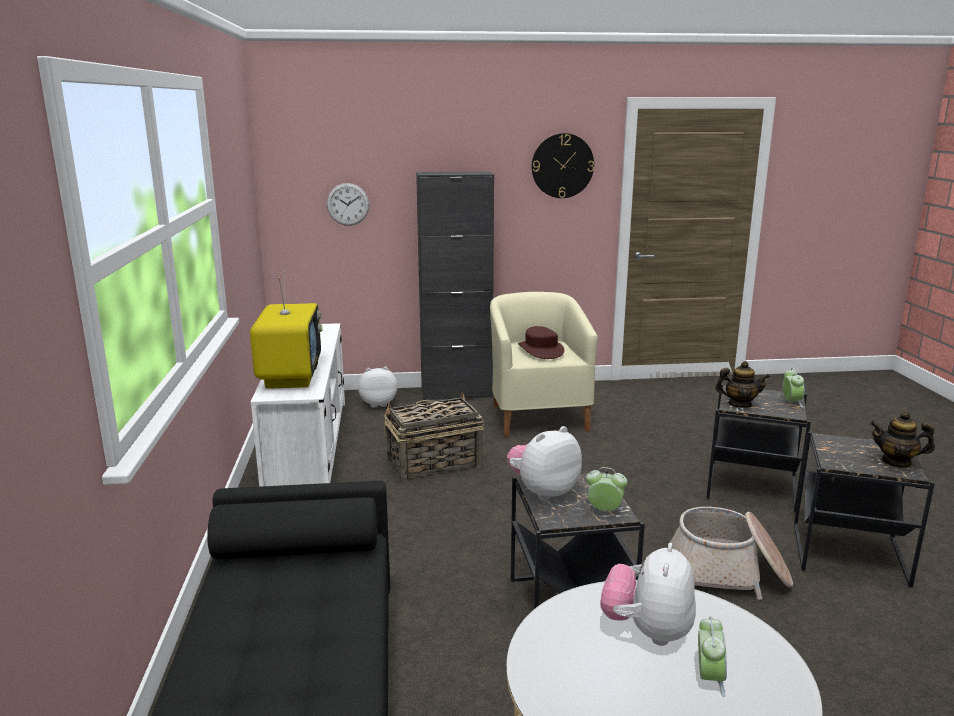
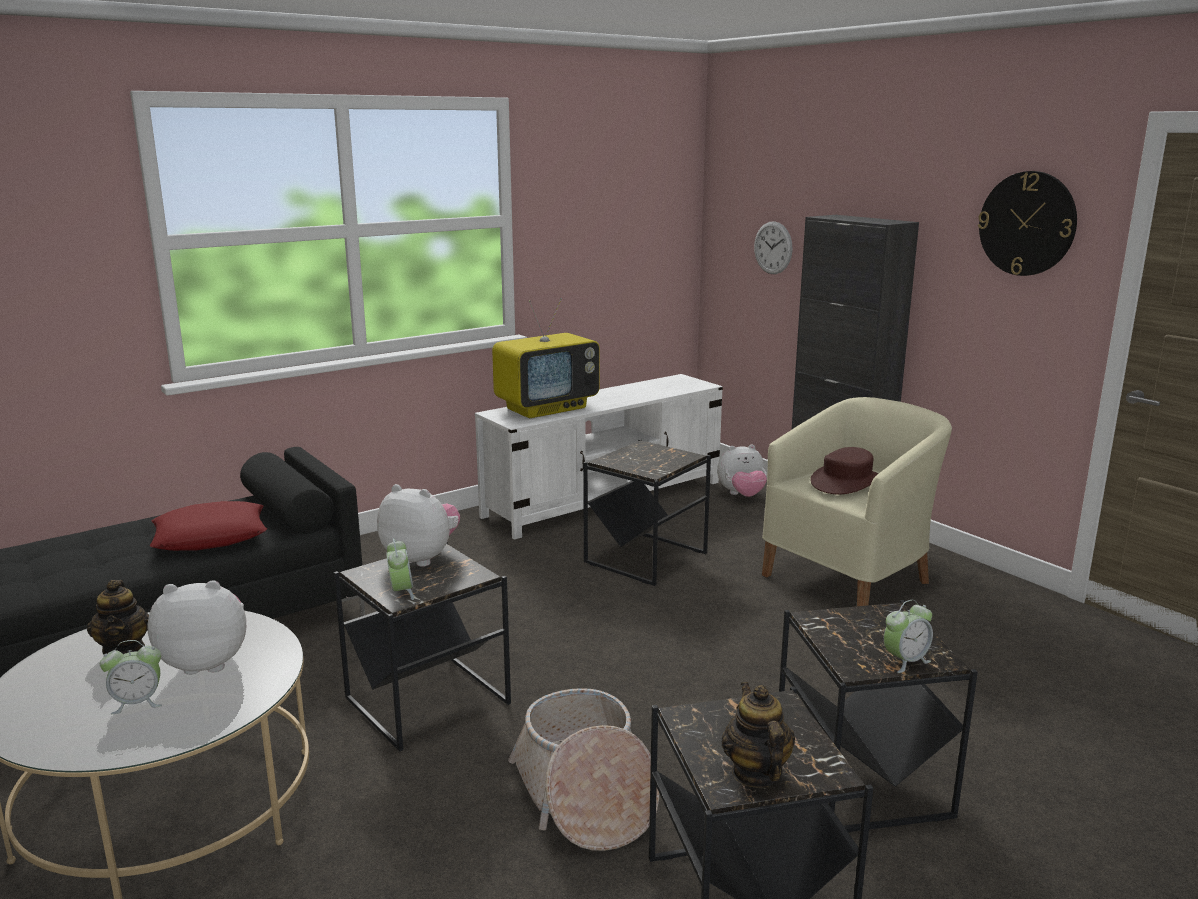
camera: 60 degrees right, 0 degrees up
(321, 601) = (211, 536): none -> red pillow
(378, 404) = (742, 495): plush toy -> plush toy turned 120 degrees clockwise
(433, 463) = (644, 558): basket -> black side table
(739, 404) = (831, 623): teapot -> teapot (124, 650)

